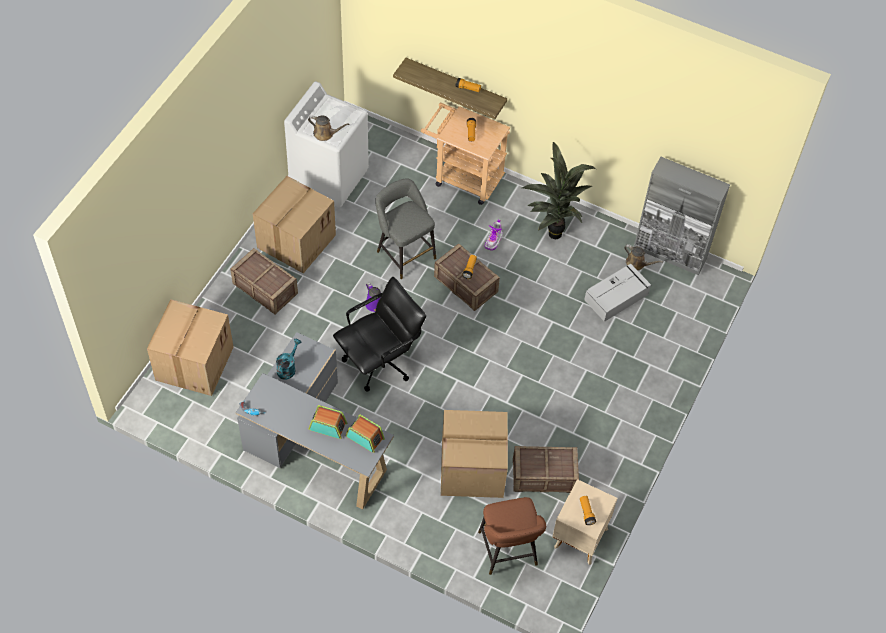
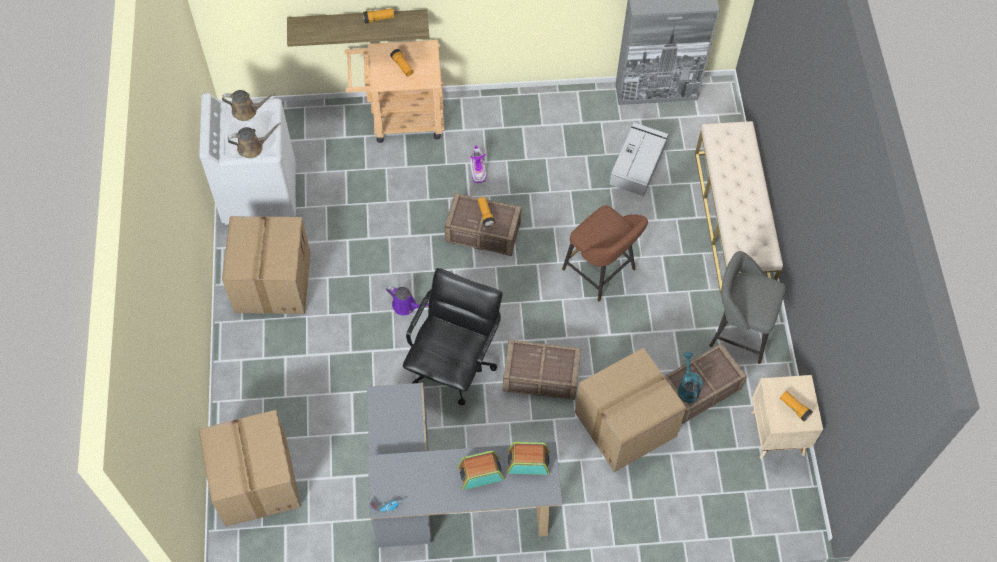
camera: 30 degrees left, 5 degrees up
(264, 289) = (275, 354): crate -> crate (540, 377)
(288, 368) = (386, 432): turquoise watering can -> turquoise watering can (687, 387)
(404, 253) = (396, 232): grey stool -> grey stool (738, 330)
(508, 552) = (721, 490): brown stool -> brown stool (601, 272)
(553, 231) = (530, 129): potted plant -> none
(637, 263) = (633, 119): brown watering can -> brown watering can (247, 111)
(660, 374) = (732, 220): none -> beige bench

